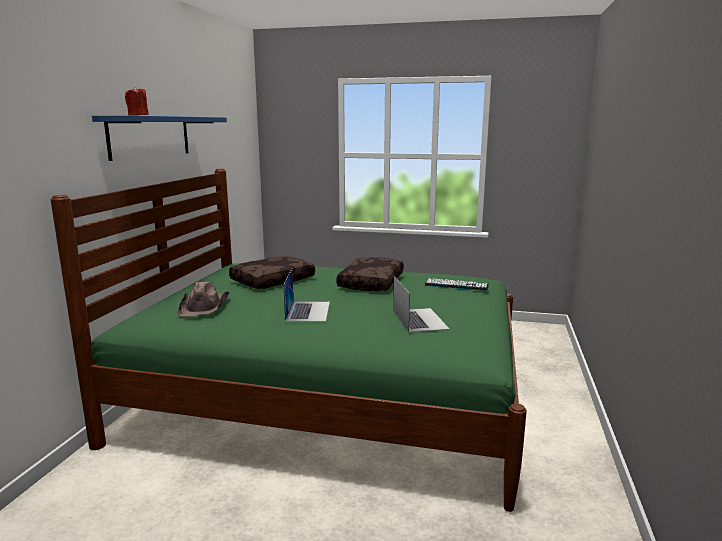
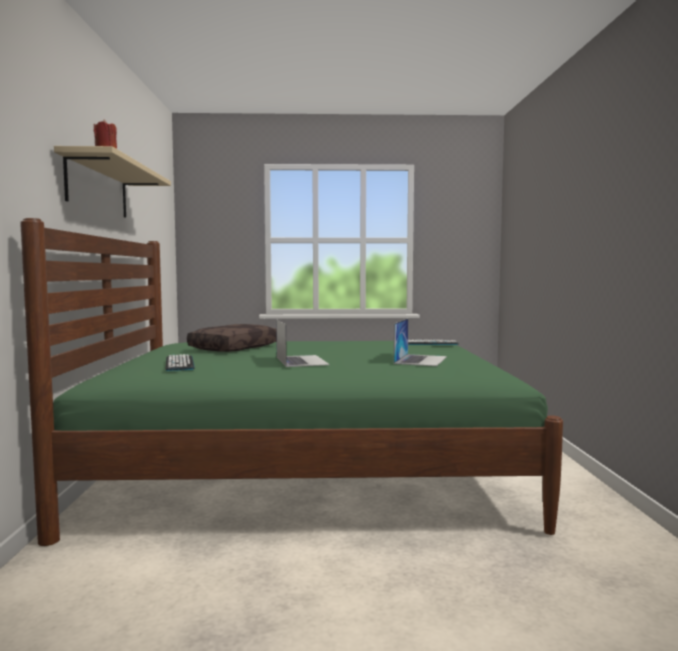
camera: 15 degrees left, 10 degrees down
(150, 136) = (98, 188): blue shelf -> beige shelf
(204, 306) = (179, 363): brown hat -> keyboard
(370, 282) = (340, 345): brown pillow -> none
(419, 319) = (421, 360): laptop -> laptop turned 45 degrees clockwise

